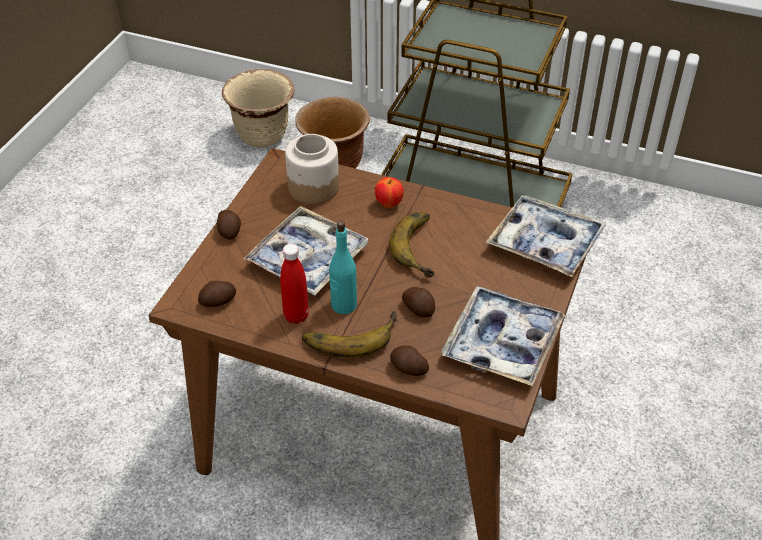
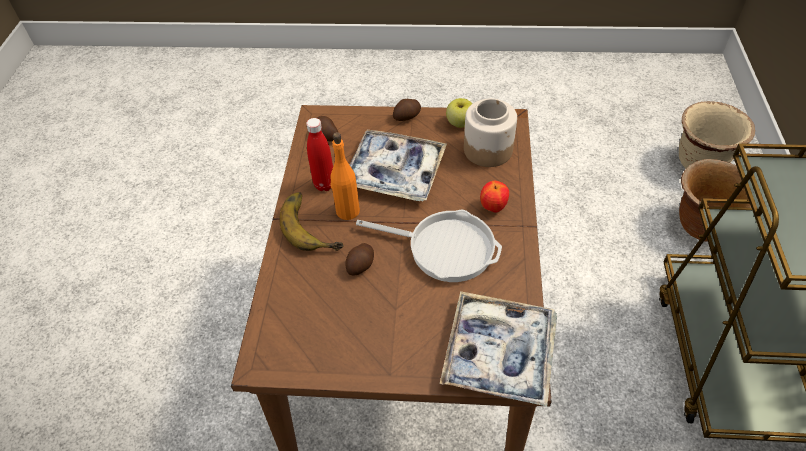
camera: 75 degrees right, 5 degrees up
(263, 196) = (460, 123): none -> apple
(343, 305) = (347, 211): turquoise bottle -> orange bottle
(408, 368) = (284, 275): potato -> none
(423, 247) = (445, 248): banana -> frying pan
(502, 343) = (336, 343): tray -> none

